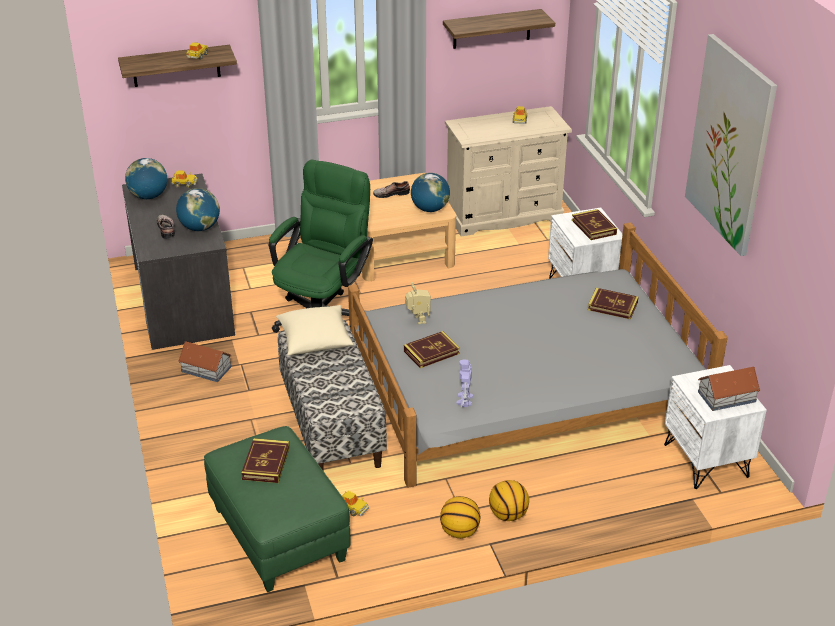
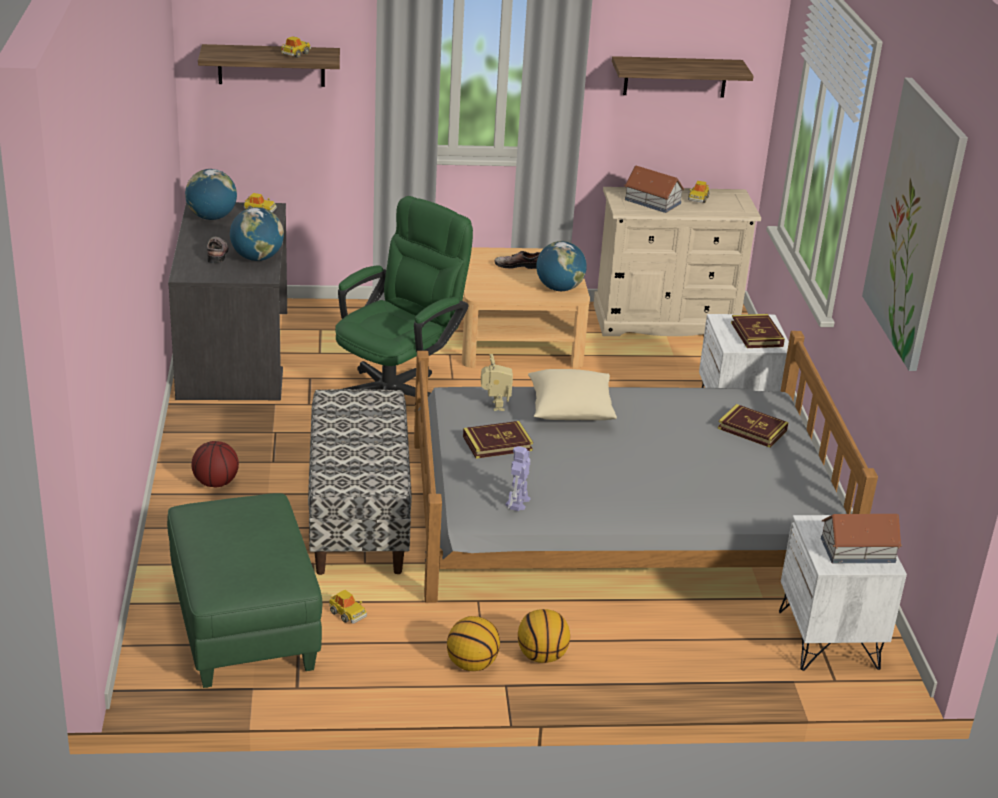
camera: 10 degrees right, 5 degrees down
(206, 369) = (231, 431): toy house -> toy house (653, 202)
(211, 416) = (215, 483): none -> basketball
(266, 463) = (237, 528): book -> none
(315, 341) = (355, 407): beige pillow -> beige pillow (570, 410)

